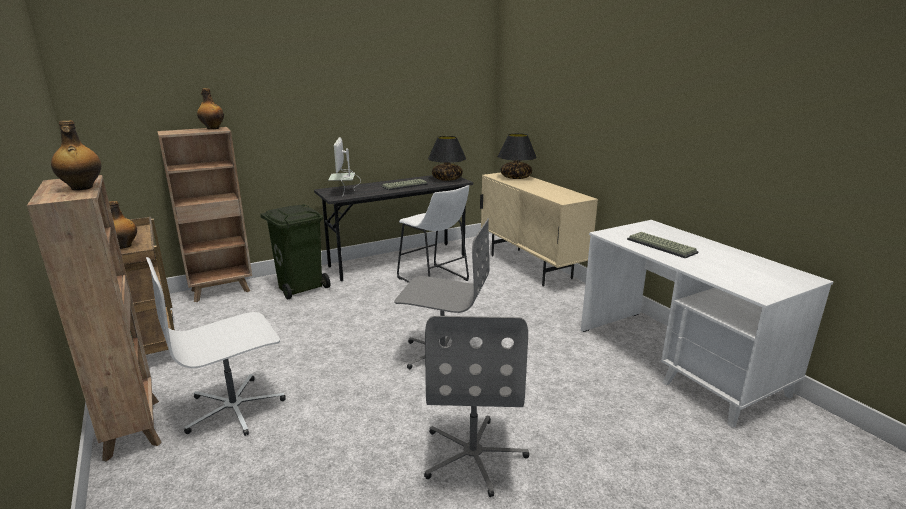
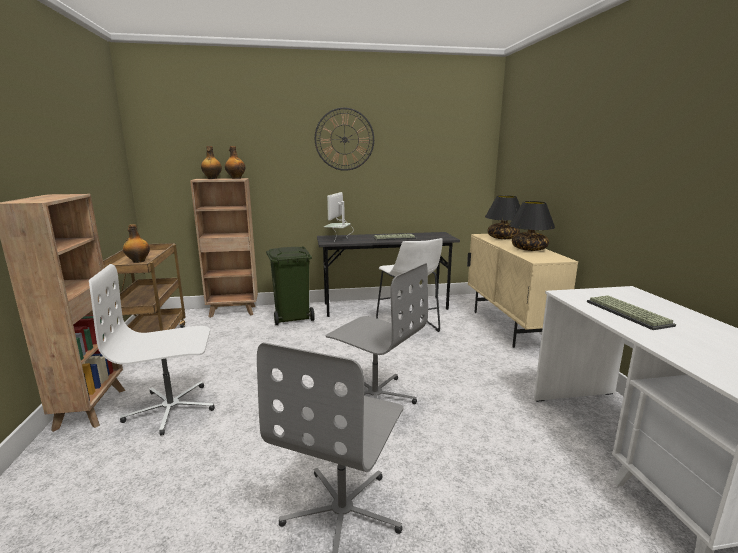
camera: 20 degrees right, 5 degrees down
(82, 188) = (53, 198): bottle -> bottle (212, 178)
(338, 75) = (344, 139): none -> wall clock
(447, 179) = (437, 236): black table lamp -> black table lamp (529, 249)

